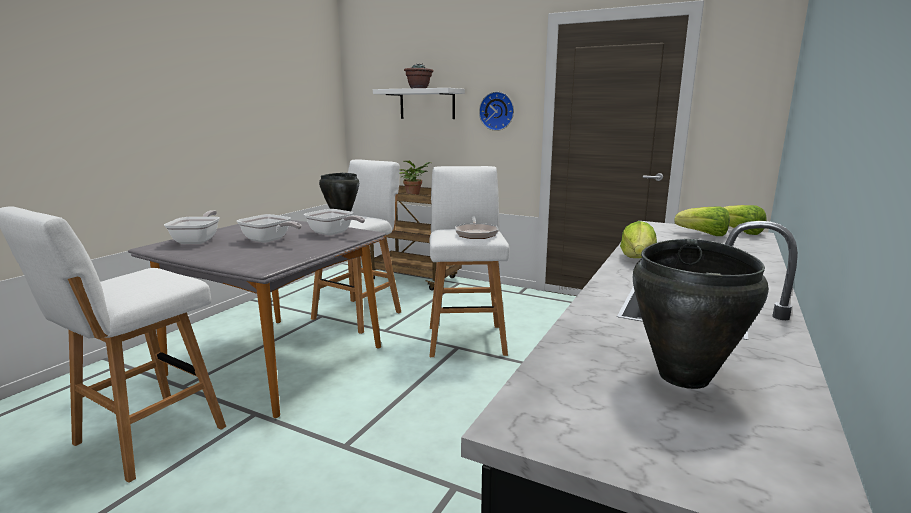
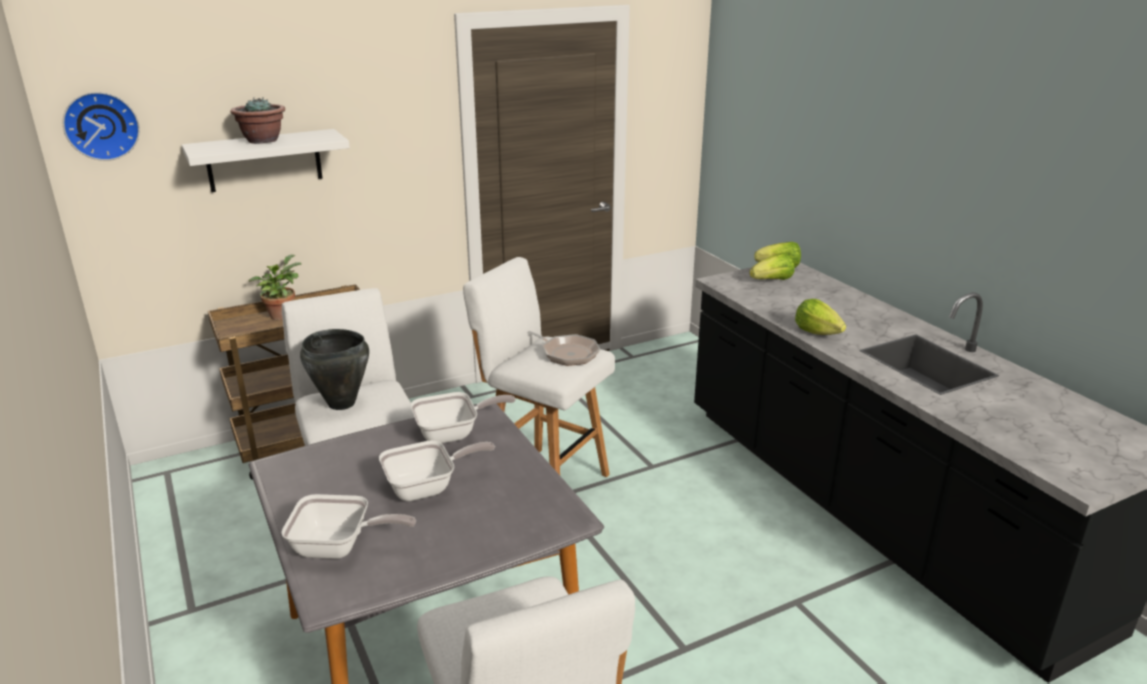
camera: 55 degrees left, 10 degrees up
(198, 240) = (339, 547): frying pan -> frying pan turned 150 degrees clockwise
(497, 111) = (393, 156): wall clock -> wall clock (101, 125)
(684, 376) = (1041, 416): black cooking pot -> none

